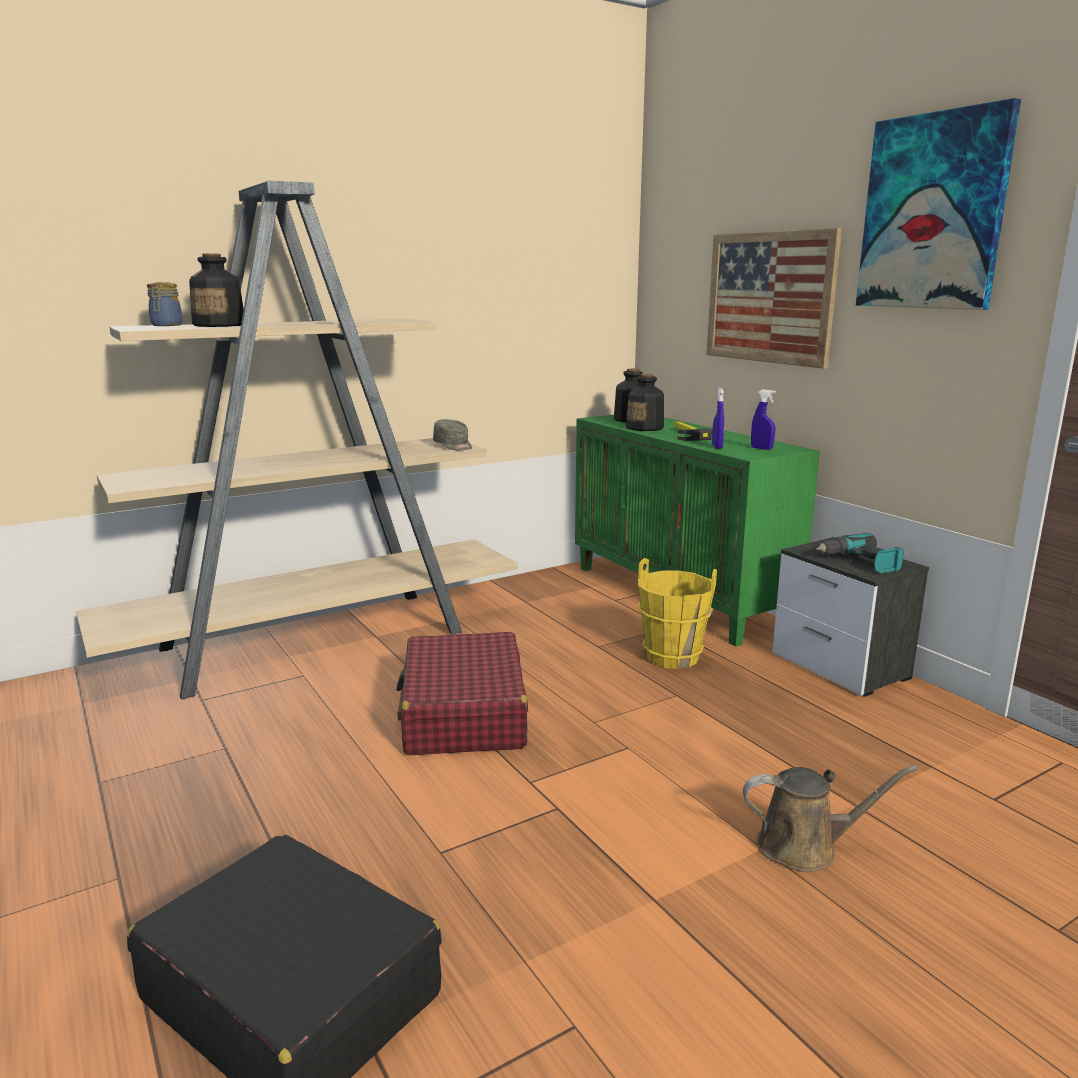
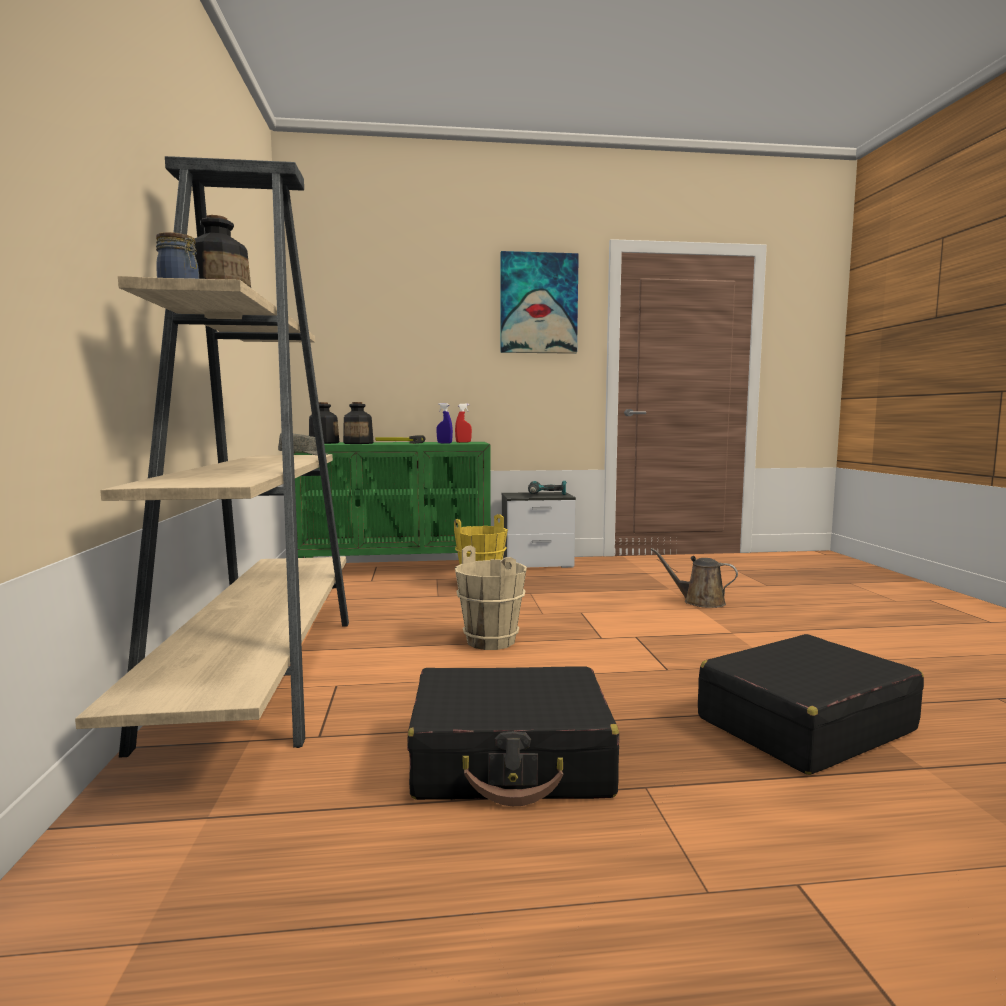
camera: 65 degrees left, 10 degrees down
(168, 793) = (511, 760): none -> black suitcase
(463, 714) = (491, 641): red suitcase -> beige bucket
(761, 448) = (463, 442): blue spray bottle -> red spray bottle
(769, 297) = (428, 349): picture -> none
(804, 847) = (699, 602): brown watering can -> brown watering can turned 90 degrees counterclockwise

